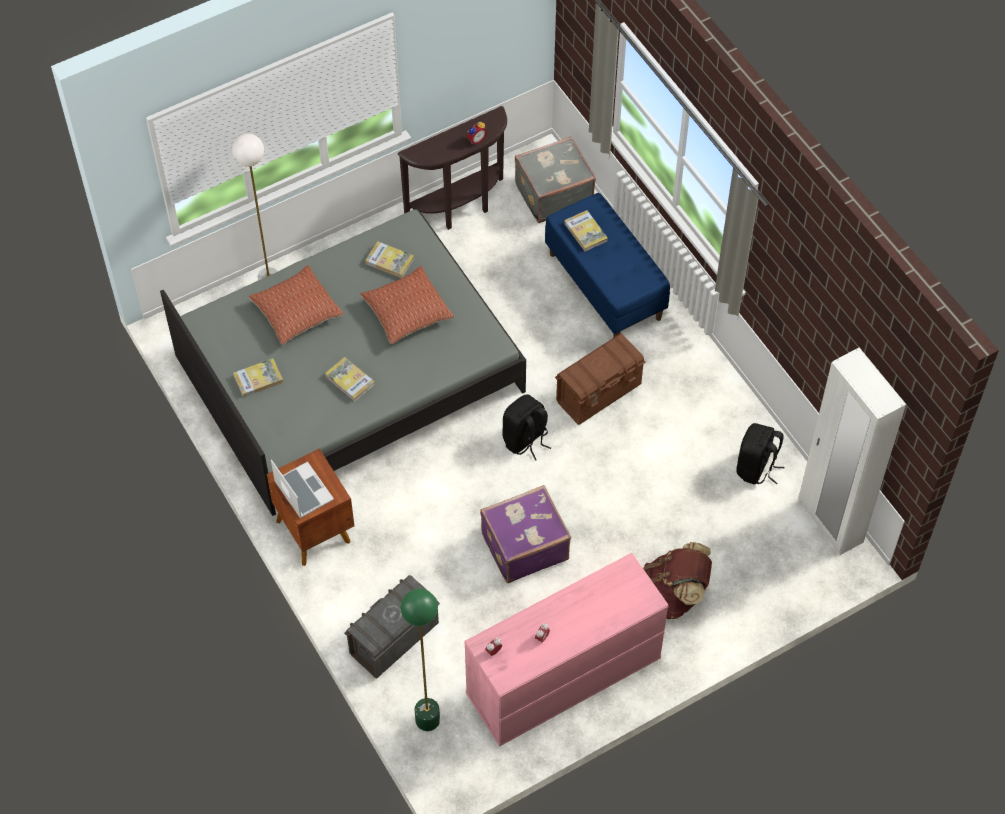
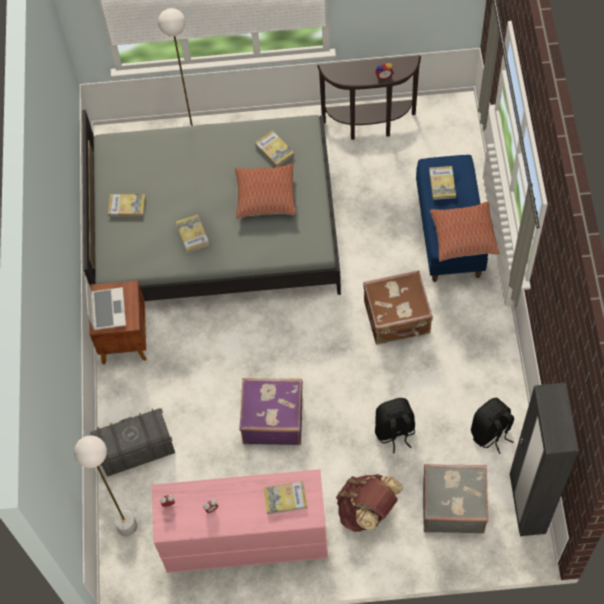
camera: 30 degrees right, 5 degrees up
(296, 312) = (183, 164): pillow -> pillow (463, 236)
(427, 720) = (127, 526): green floor lamp -> white floor lamp
(525, 440) = (320, 334): black backpack -> black backpack (394, 432)
(553, 193) = (448, 140): grey suitcase -> grey suitcase (452, 505)
(599, 393) = (397, 318): brown storage box -> brown suitcase
(612, 595) = (285, 498): none -> book
(829, 522) = (526, 504): white wardrobe -> black wardrobe

